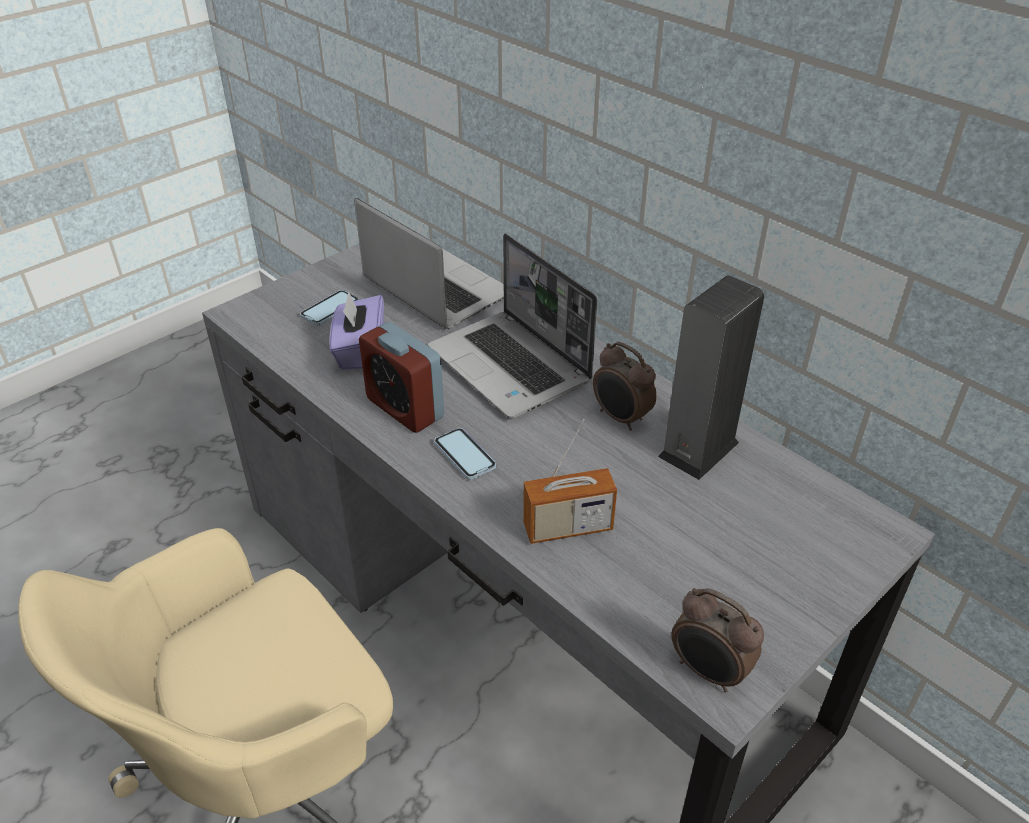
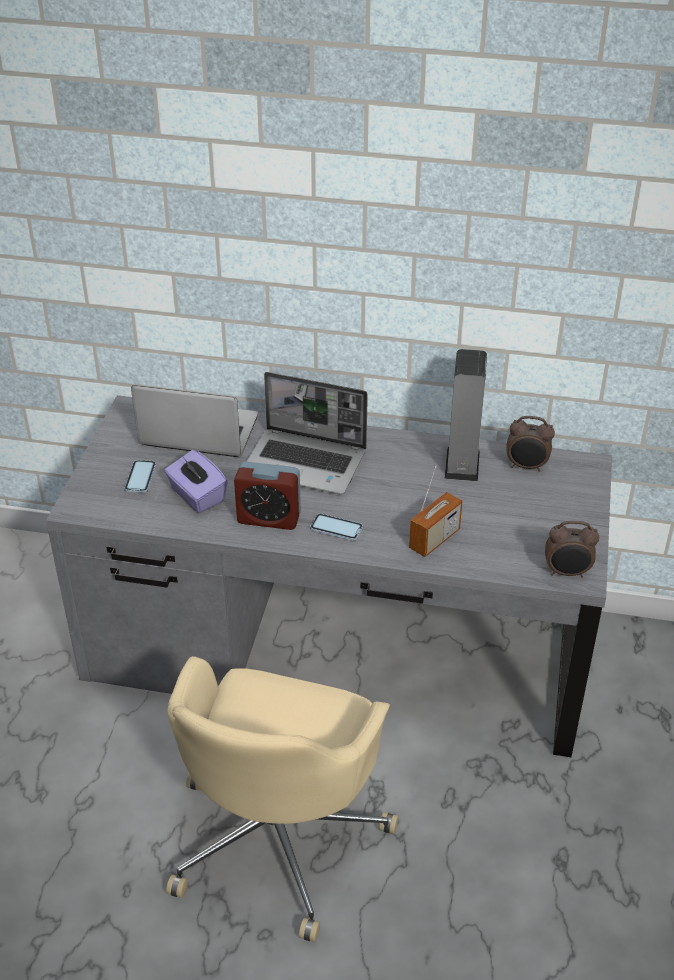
camera: 35 degrees left, 0 degrees up
(620, 418) = (403, 465): alarm clock -> alarm clock (526, 466)

